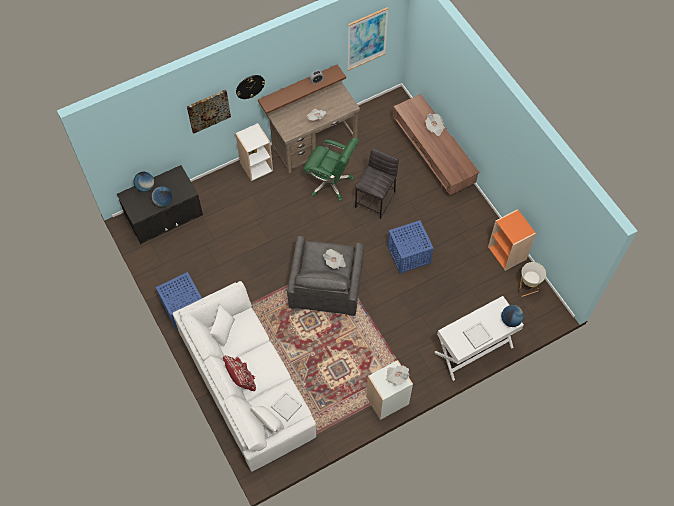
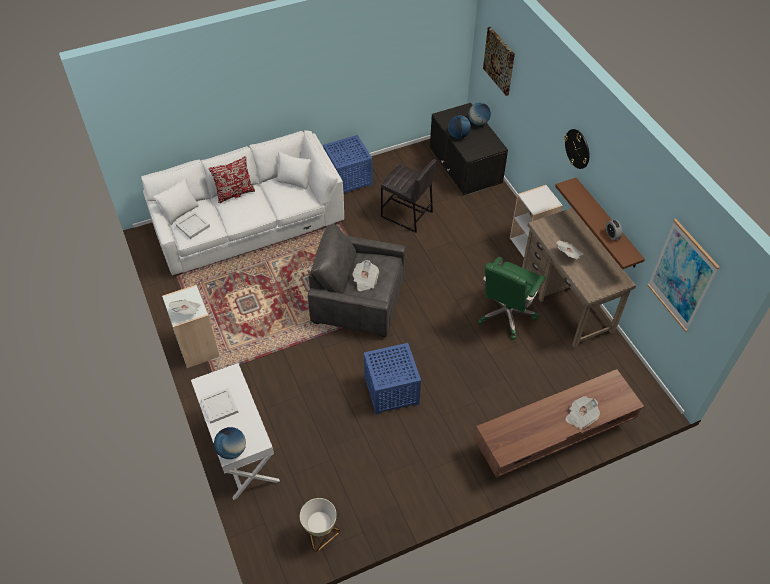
camera: 95 degrees right, 10 degrees down
(208, 110) = (544, 121): picture -> picture (499, 61)
(375, 200) = (479, 362): grey stool -> grey stool (407, 215)
(507, 253) = (381, 517): orange bookcase -> none

